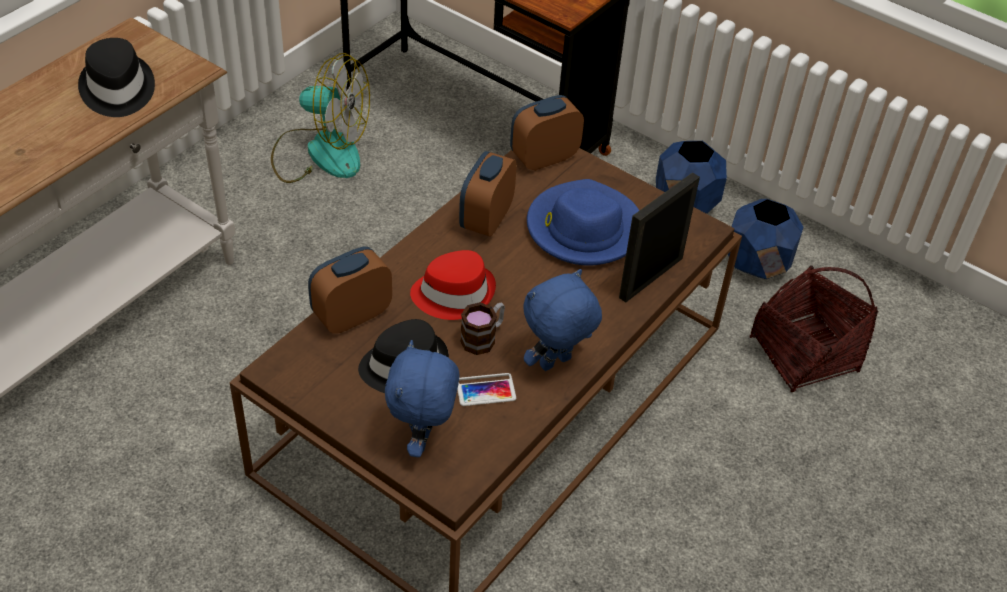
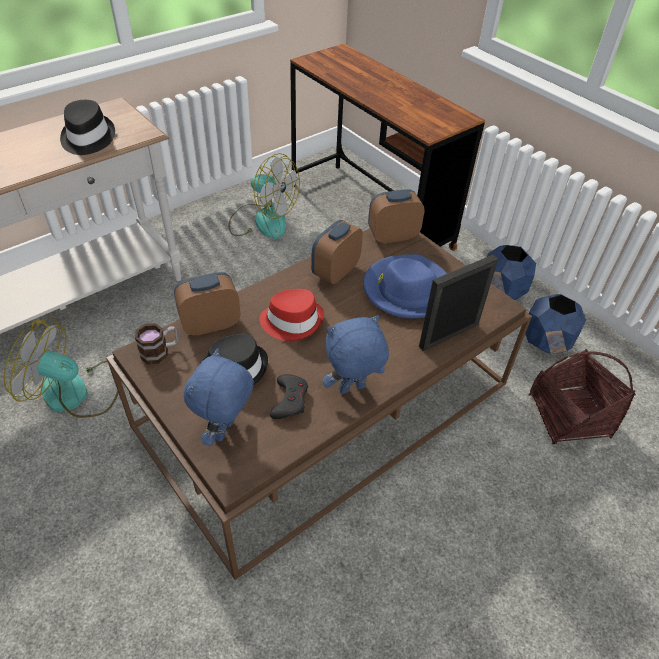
camera: 15 degrees right, 0 degrees up
(149, 446) = (76, 393): none -> fan
(483, 337) = (302, 358): mug -> mug (160, 352)
(485, 390) = (289, 400): phone -> black game controller

